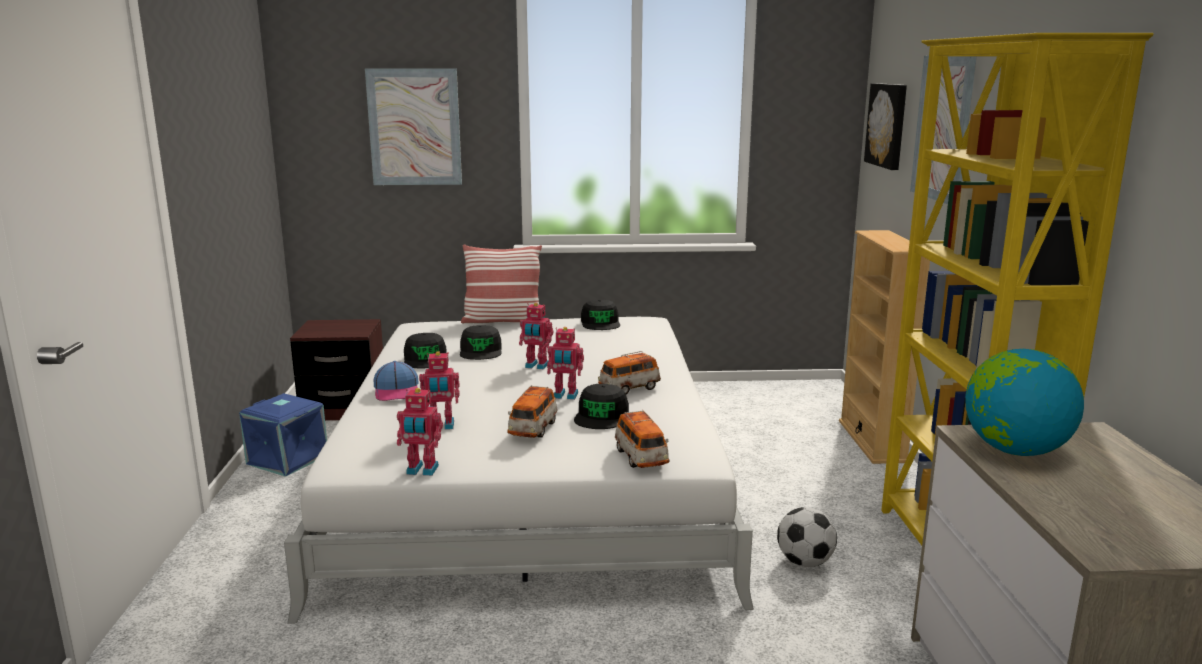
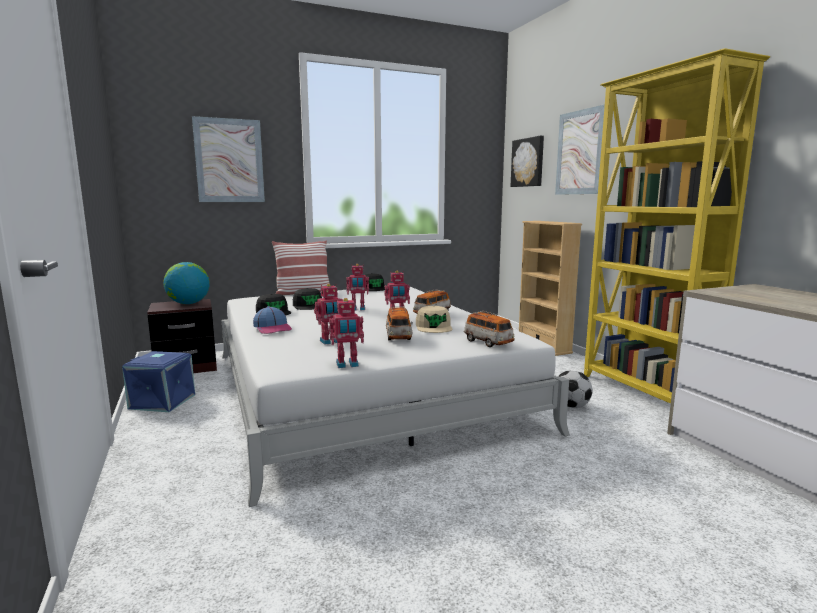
camera: 20 degrees left, 5 degrees down
(602, 416) = (434, 327): black cap -> beige cap
(1015, 450) = (742, 294): globe -> globe (188, 303)

